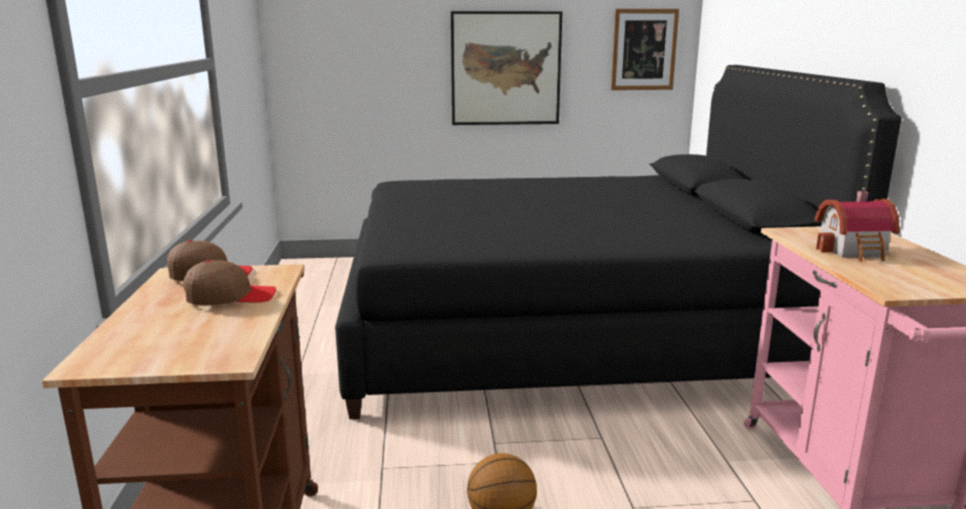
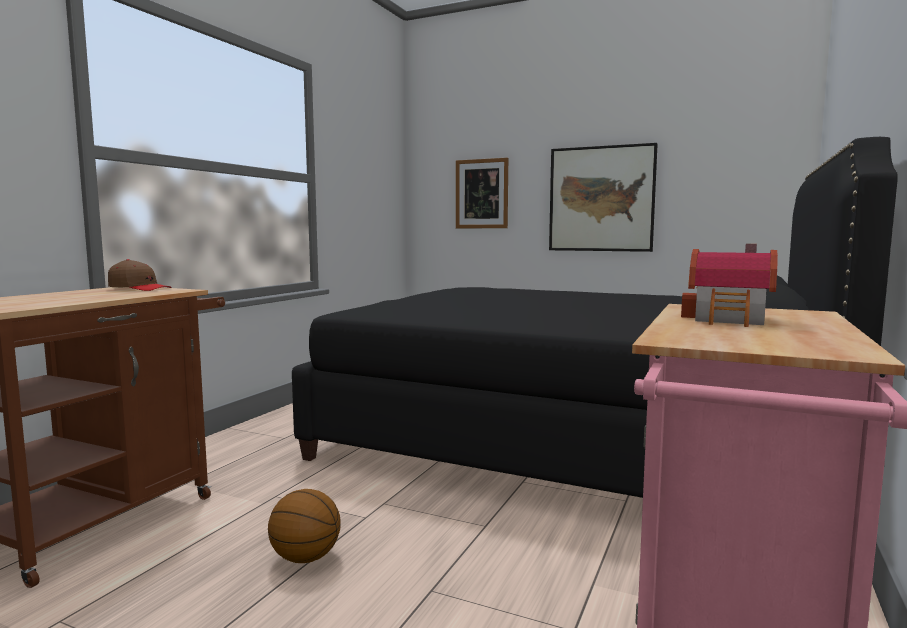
camera: 30 degrees right, 10 degrees down
(230, 297) = (110, 294): brown cap -> none
(644, 49) = (749, 177): picture -> picture (481, 194)

